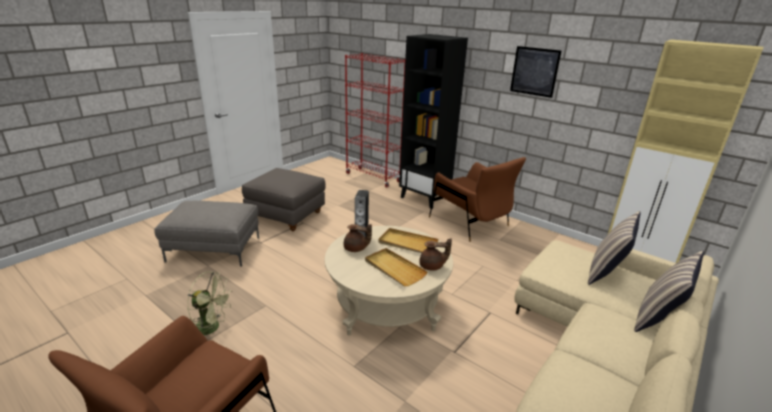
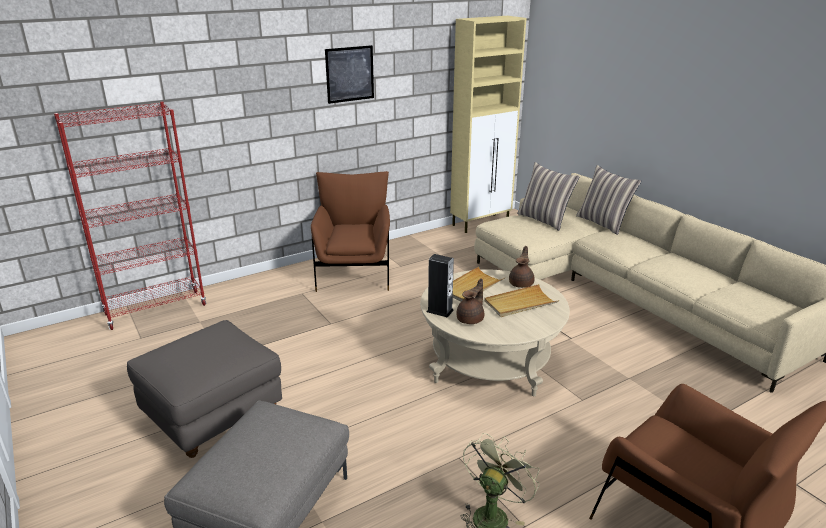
camera: 70 degrees left, 0 degrees up
(425, 198) = (266, 284): black bookcase -> none
(470, 223) = (354, 272): brown armchair -> brown armchair turned 75 degrees counterclockwise

